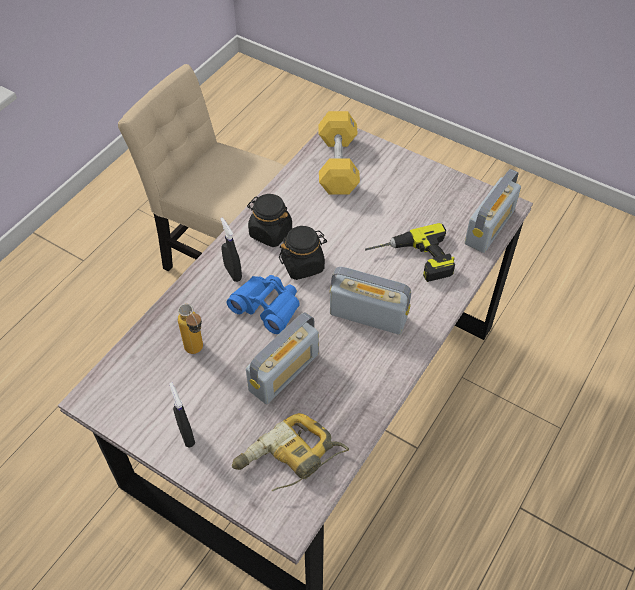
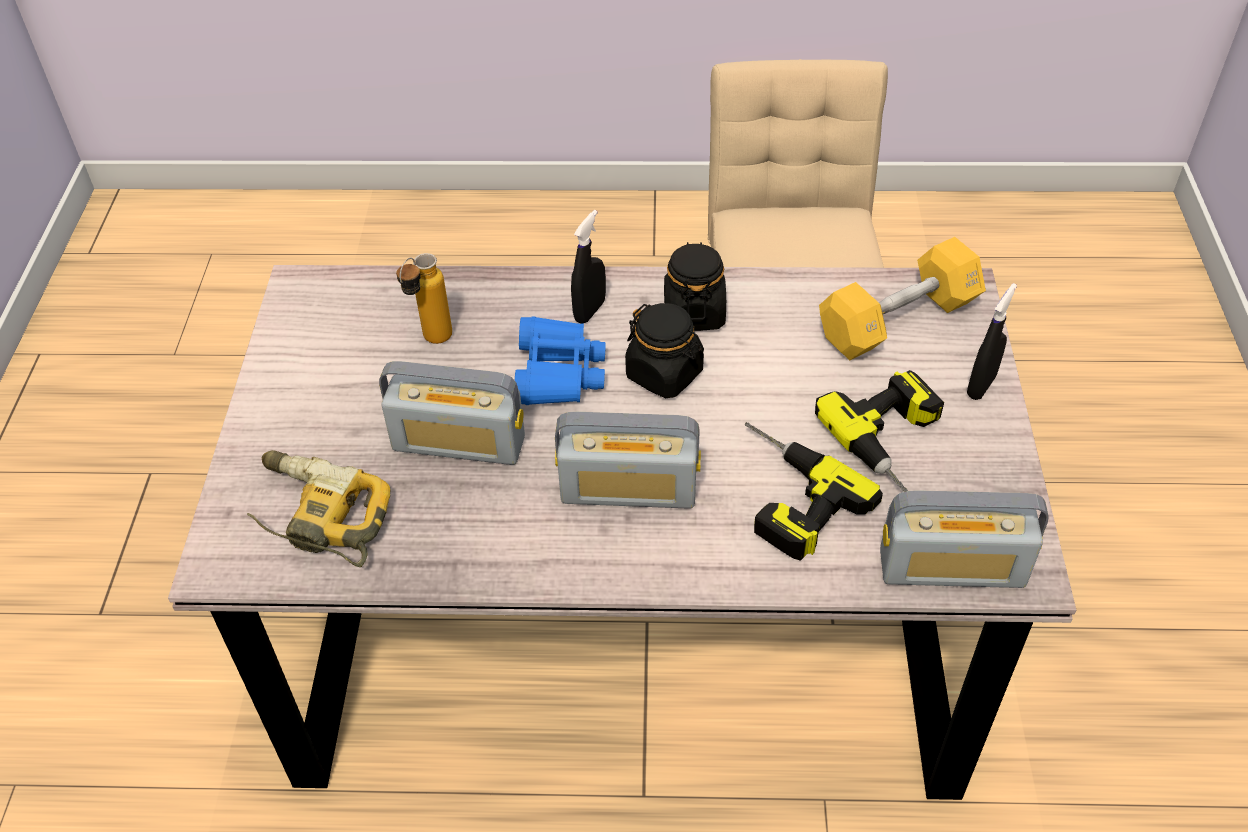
camera: 60 degrees right, 5 degrees down
(186, 435) = (297, 395): black spray bottle -> black spray bottle (981, 386)
(368, 316) = (629, 490): radio -> radio turned 105 degrees clockwise
(412, 206) = (899, 445): none -> power drill

